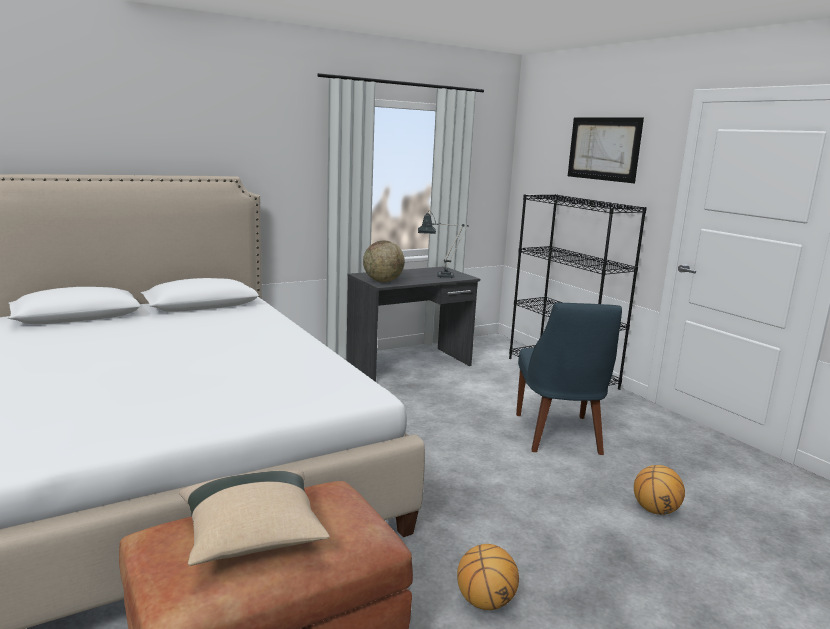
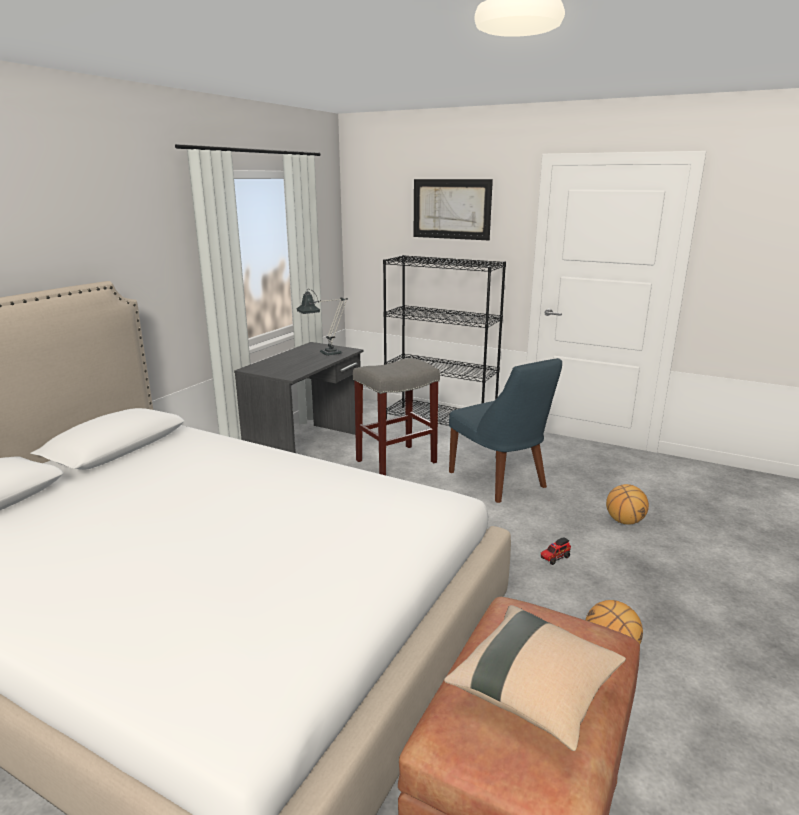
camera: 30 degrees left, 5 degrees up
(383, 281) = (285, 372): globe -> none
(475, 393) = (395, 462): none -> grey stool
(530, 512) = (554, 558): none -> toy truck

